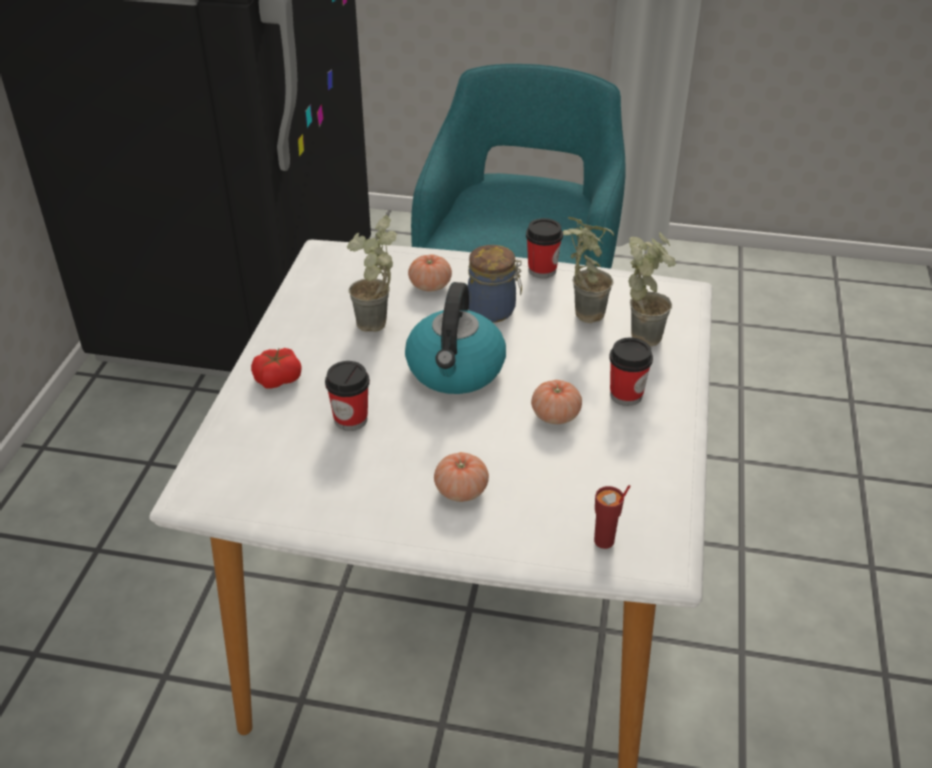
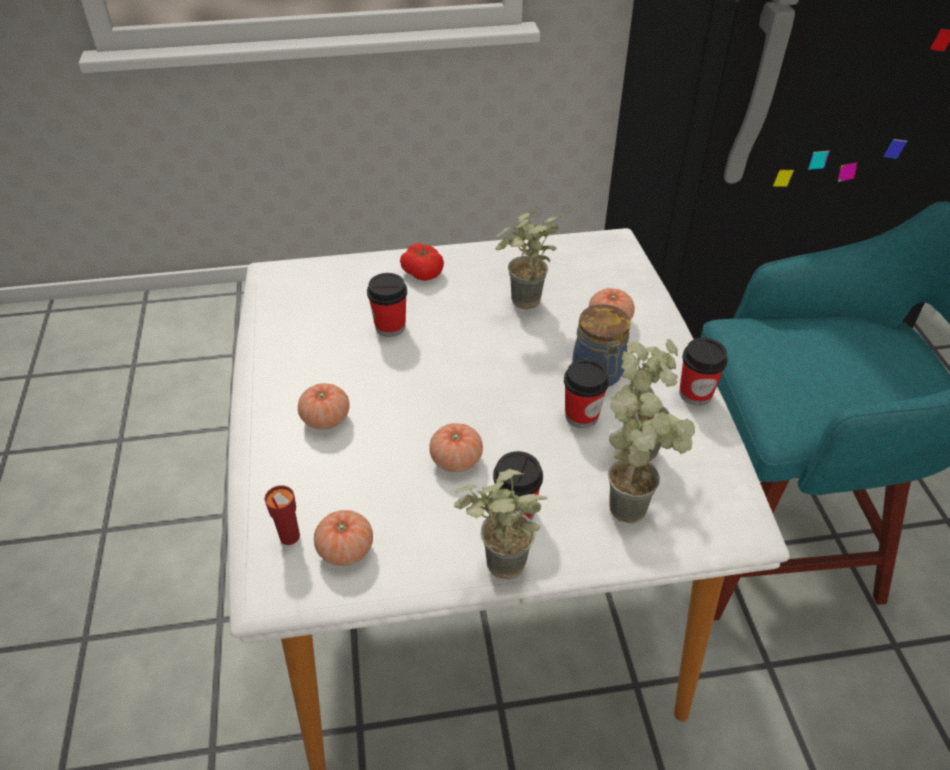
camera: 70 degrees right, 5 degrees up
(456, 370) = (488, 372): kettle -> none
(537, 333) = (581, 415): none -> cup
(632, 505) = (345, 549): none -> tomato
(683, 421) = (496, 570): none -> potted plant

